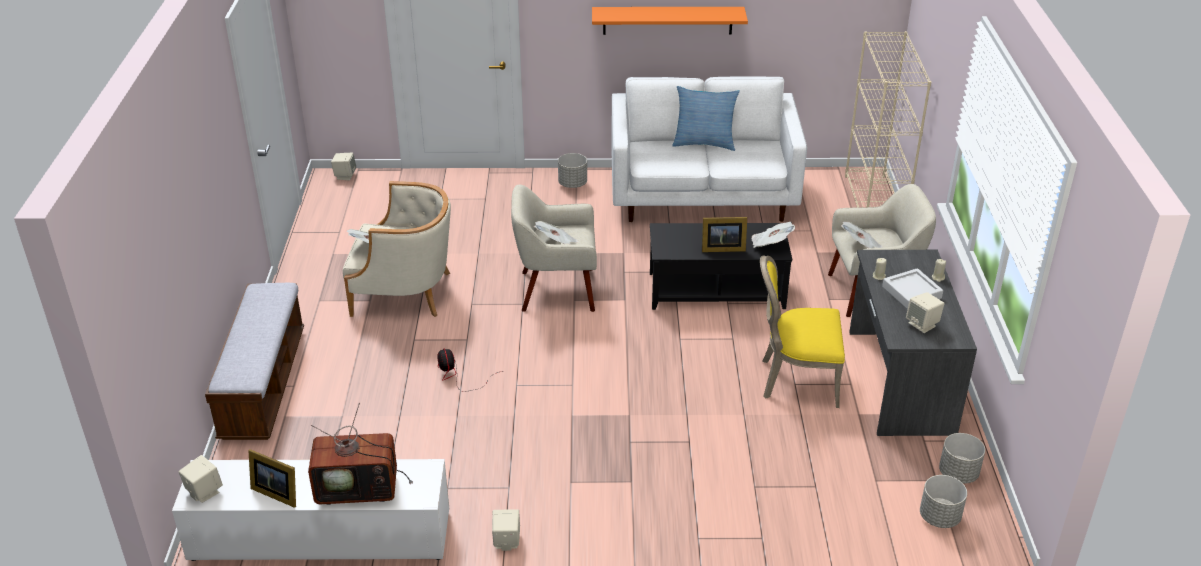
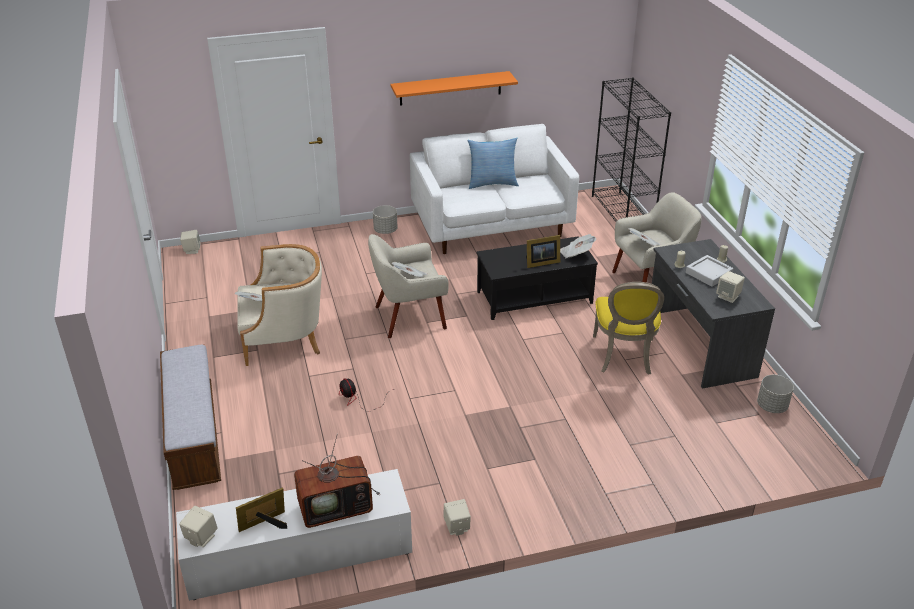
camera: 15 degrees left, 0 degrees up
(276, 492) = (265, 525): picture frame -> picture frame turned 135 degrees clockwise
(796, 380) = (624, 356): yellow chair -> yellow chair turned 75 degrees counterclockwise
(874, 204) = (622, 214): beige bookcase -> black bookcase
(939, 517) = (773, 442): grey planter -> none

